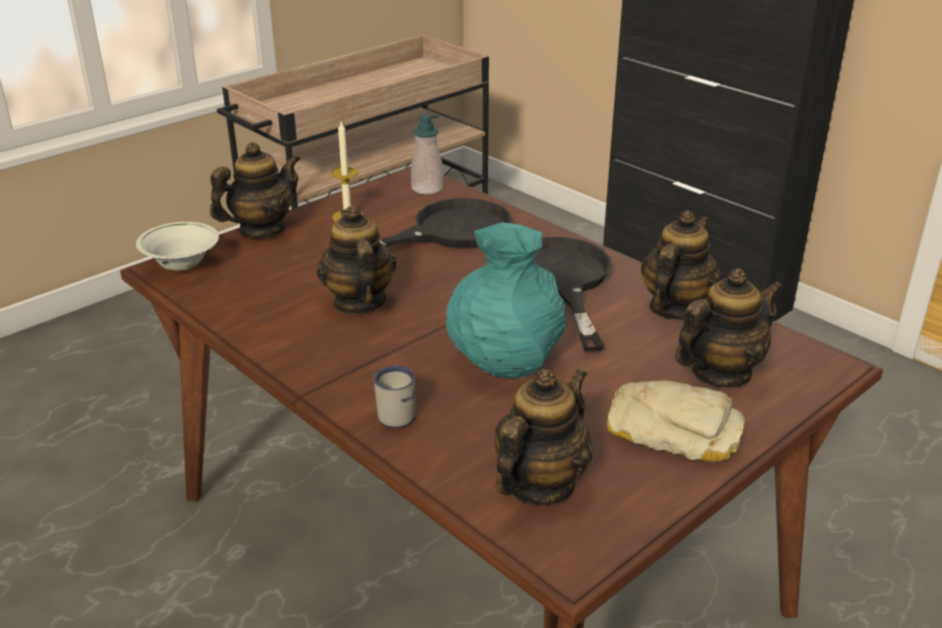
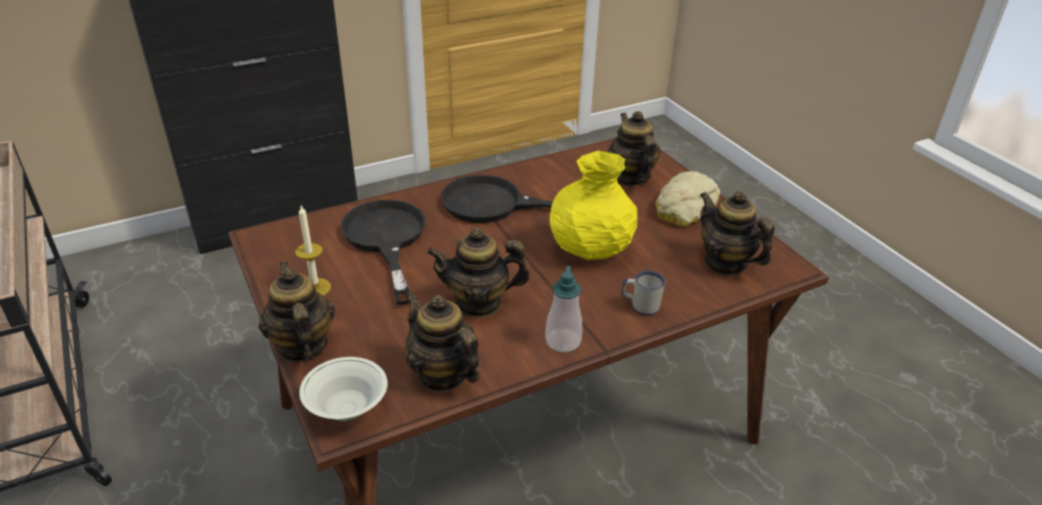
camera: 75 degrees left, 5 degrees up
(427, 188) = (292, 235): soap dispenser -> soap dispenser (563, 341)
(504, 359) = (589, 249): turquoise vase -> yellow vase
(674, 308) = (553, 172): teapot -> teapot (442, 374)

